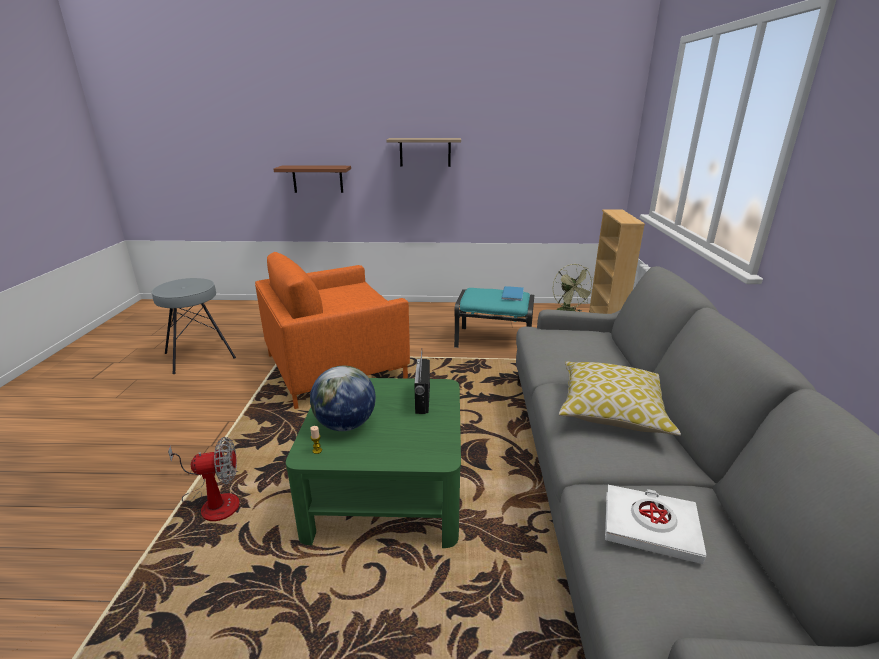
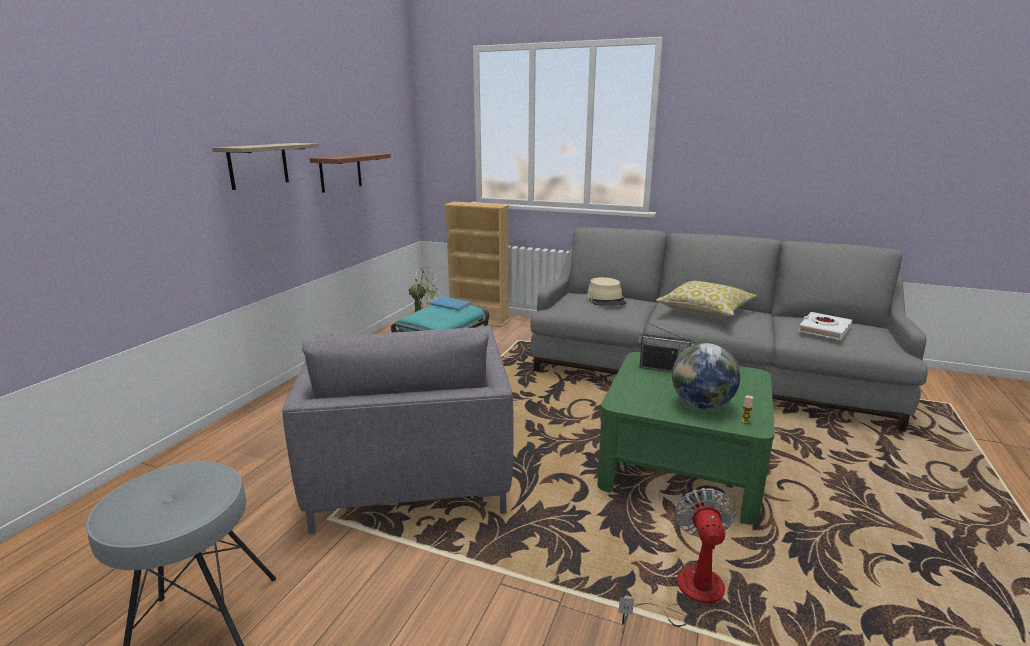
camera: 70 degrees left, 5 degrees down
(317, 179) = (106, 232): brown shelf -> brown shelf (340, 172)
(335, 366) = (410, 471): orange armchair -> grey armchair
(583, 348) = (606, 300): none -> beige hat

